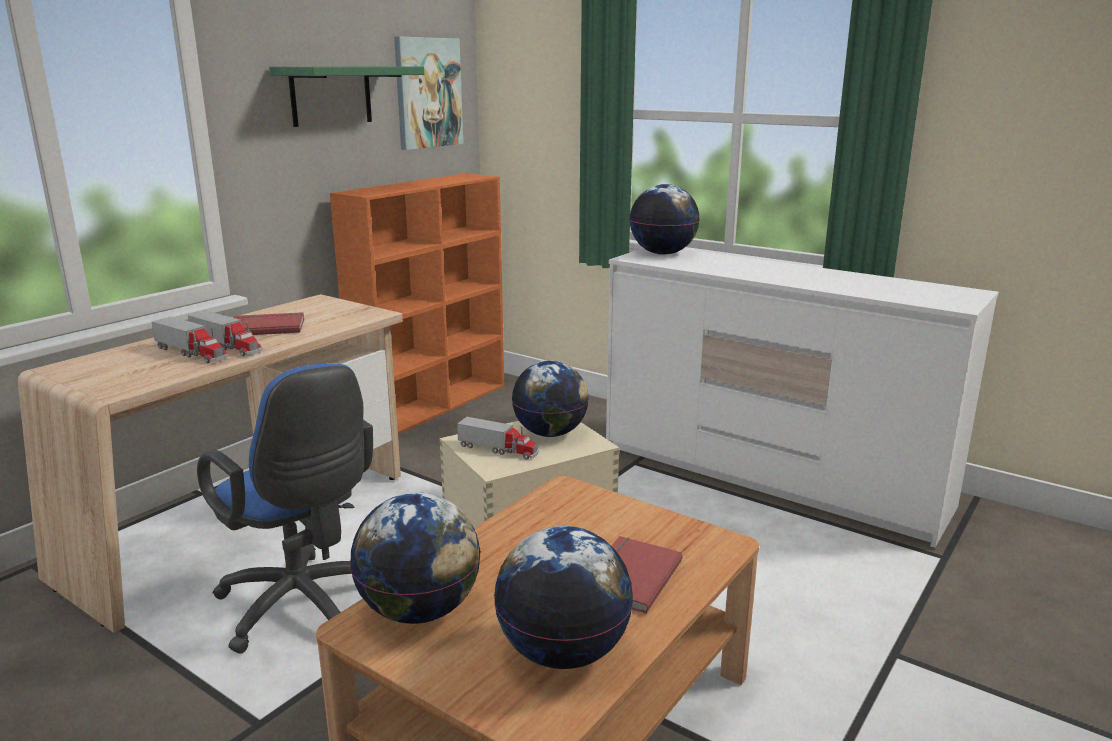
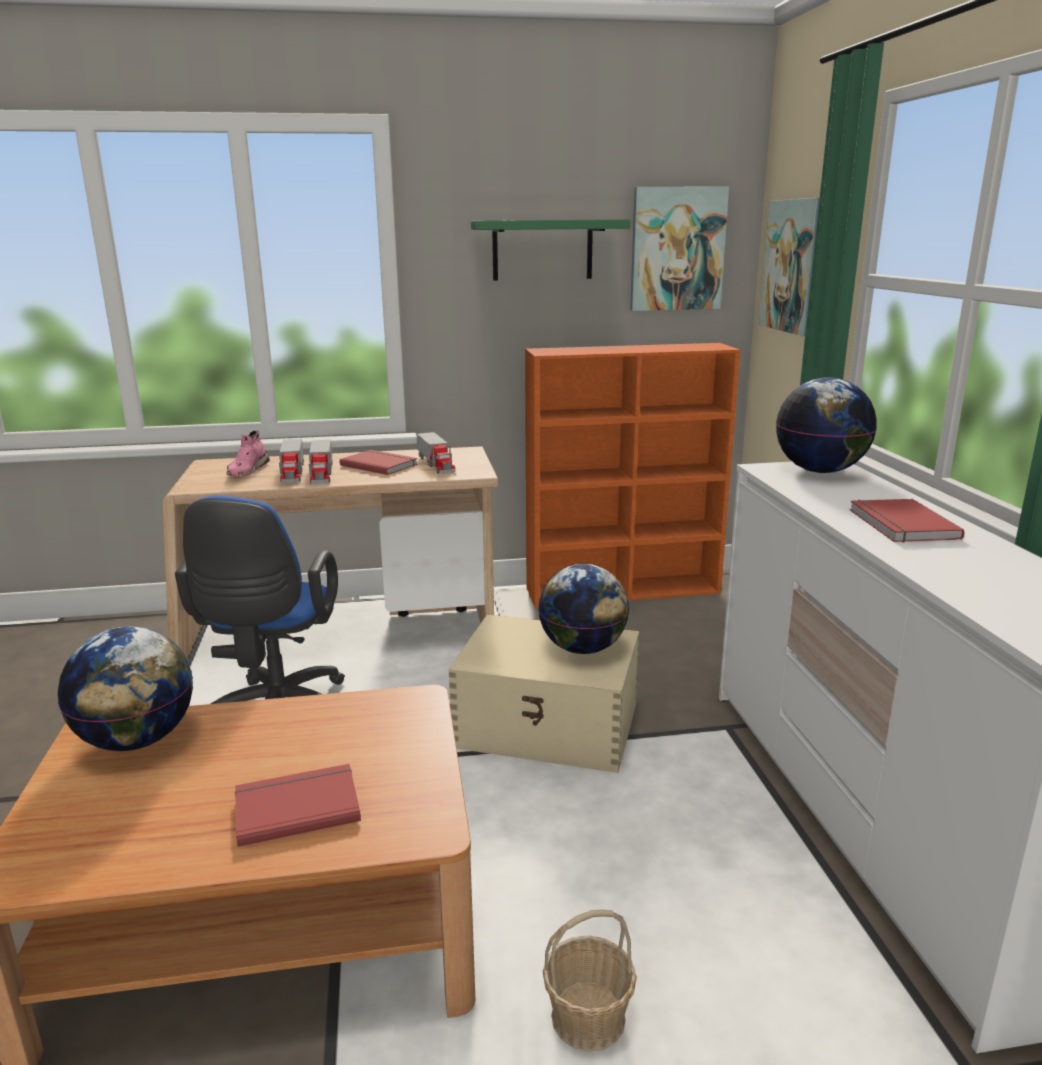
camera: 45 degrees right, 0 degrees up
(133, 364) = (247, 471): none -> pink shoe
(498, 449) = (511, 644): toy truck -> toy truck (436, 464)
(533, 105) = (793, 266): none -> picture
(563, 652) = (131, 834): globe -> none
(771, 271) = (900, 524): none -> red book
(797, 636) = (589, 1017): none -> basket

